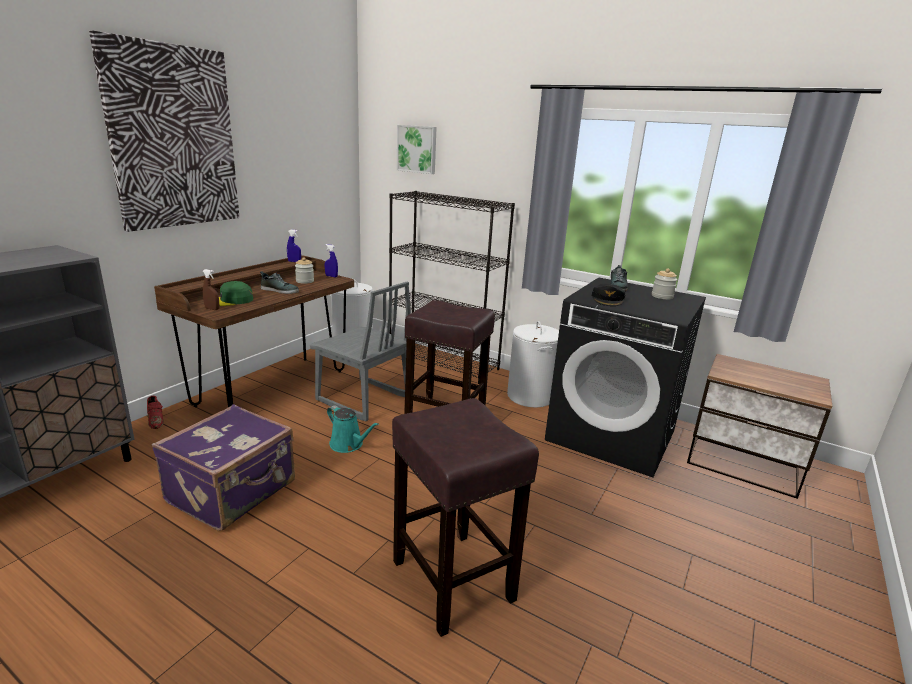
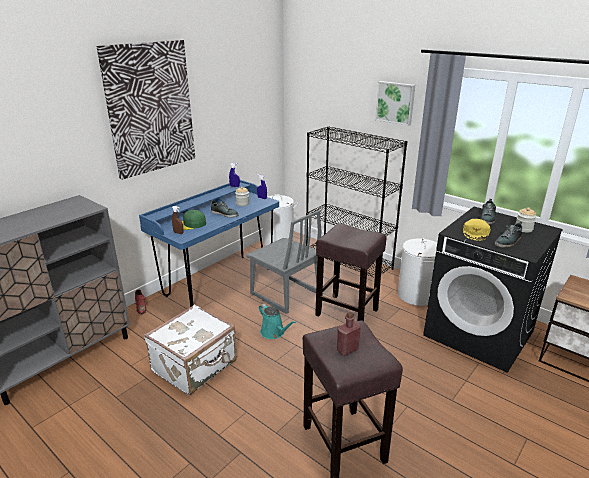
camera: 10 degrees right, 5 degrees up
(233, 492) = (196, 366): purple suitcase -> white suitcase
(272, 387) = (219, 282): brown desk -> blue desk
(417, 149) = (330, 93): picture -> picture (395, 102)
(459, 432) = (347, 350): none -> red bottle
(608, 299) = (476, 233): black cap -> yellow cap
(648, 307) = (508, 241): none -> shoe

